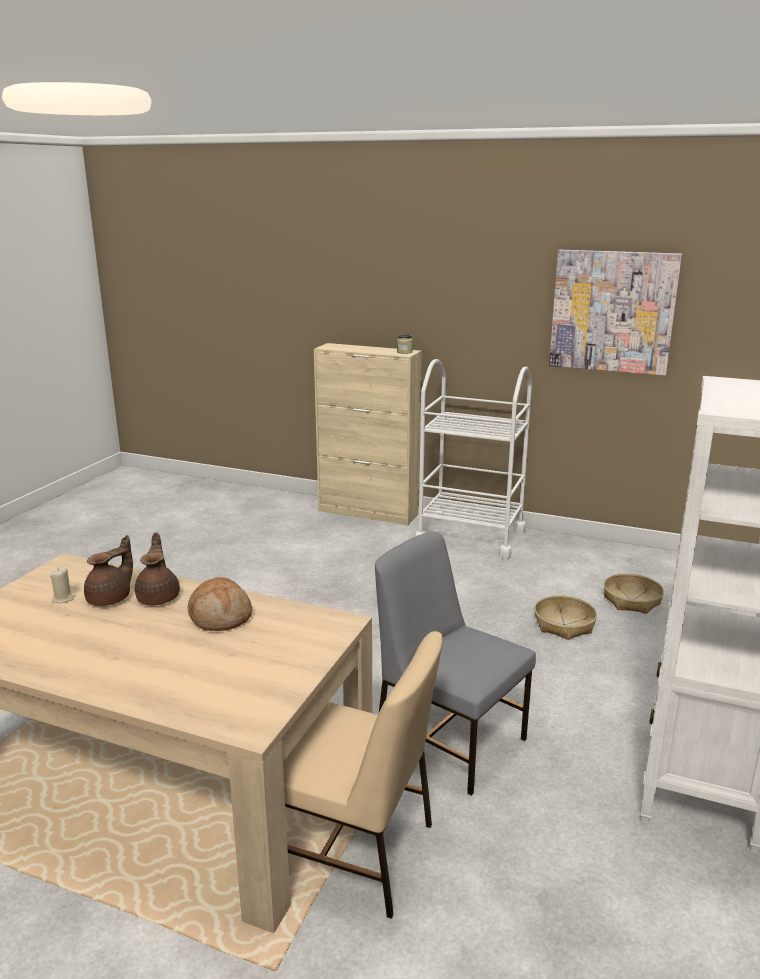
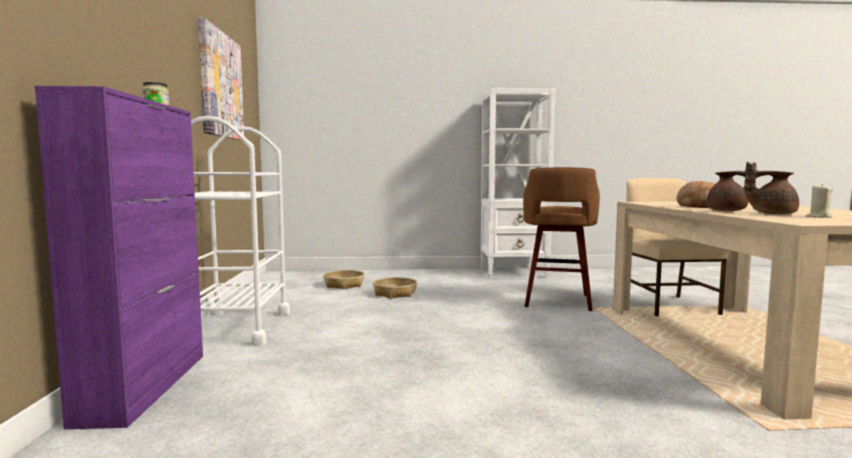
camera: 115 degrees left, 15 degrees down
(159, 597) = (729, 211): brown teapot -> brown teapot turned 150 degrees counterclockwise
(368, 512) = (145, 386): beige cabinet -> purple cabinet
(449, 739) = (557, 301): grey chair -> brown stool

